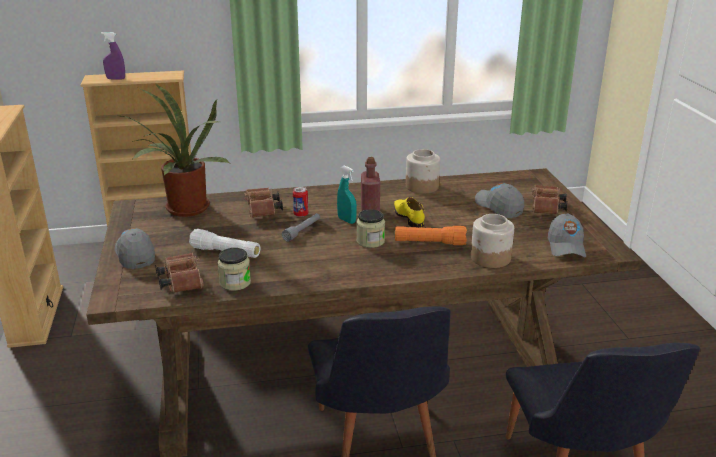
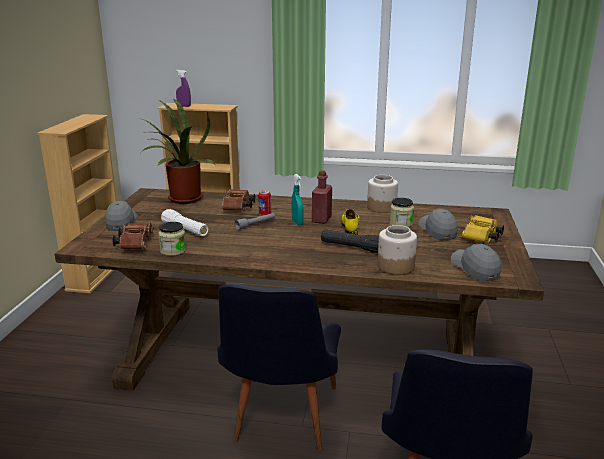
camera: 20 degrees right, 5 degrees down
(370, 241) = (303, 239): jar -> jar (401, 224)
(429, 243) = (352, 248): orange flashlight -> black flashlight
(546, 209) = (481, 238): brown binoculars -> yellow binoculars
(566, 246) = (475, 269): grey cap -> grey cap turned 135 degrees clockwise

